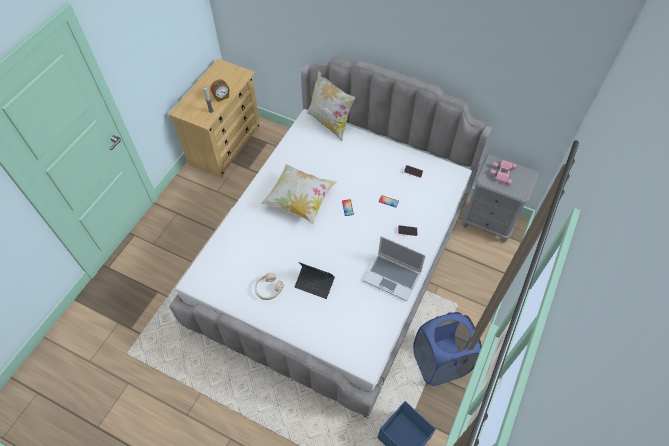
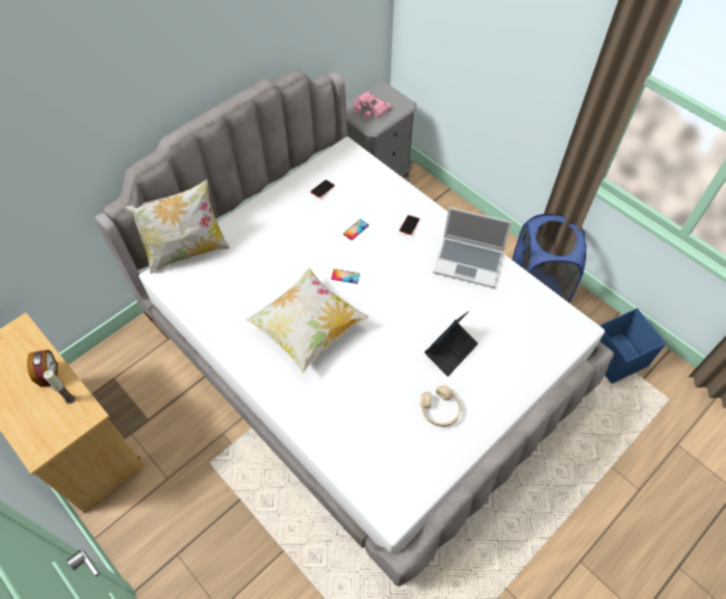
camera: 70 degrees left, 0 degrees up
(393, 277) = (469, 262): laptop -> laptop turned 60 degrees clockwise

